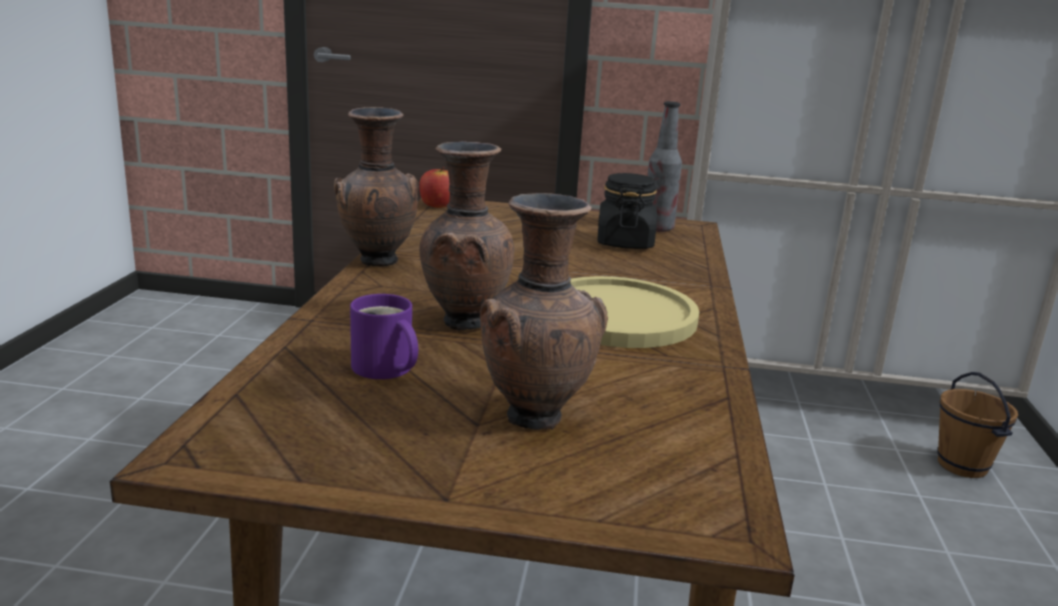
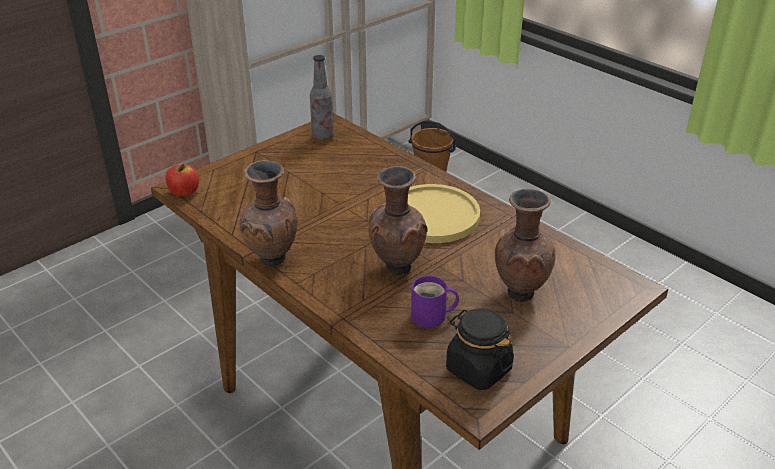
camera: 50 degrees left, 15 degrees up
(624, 243) = (334, 160): black jar -> black jar (478, 369)

